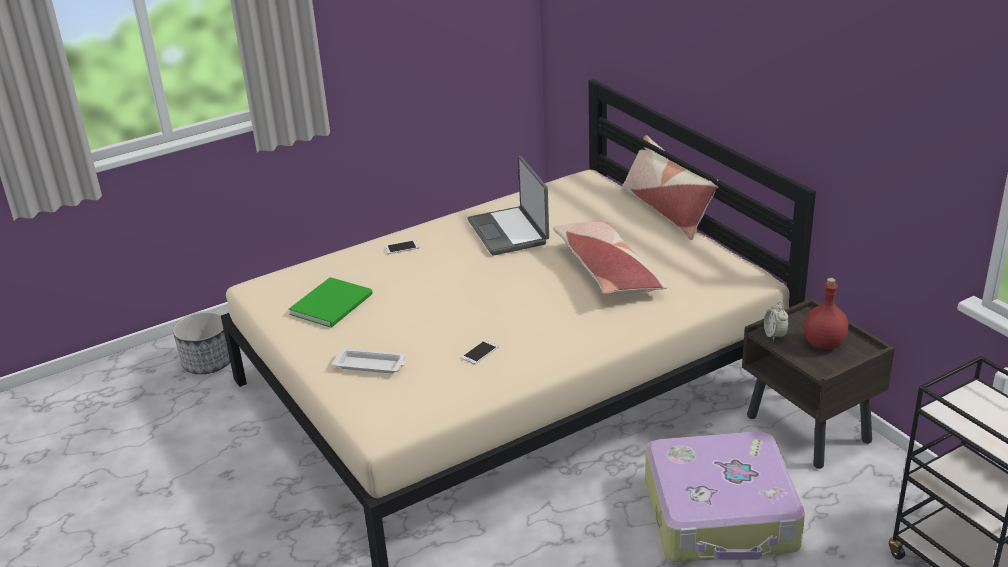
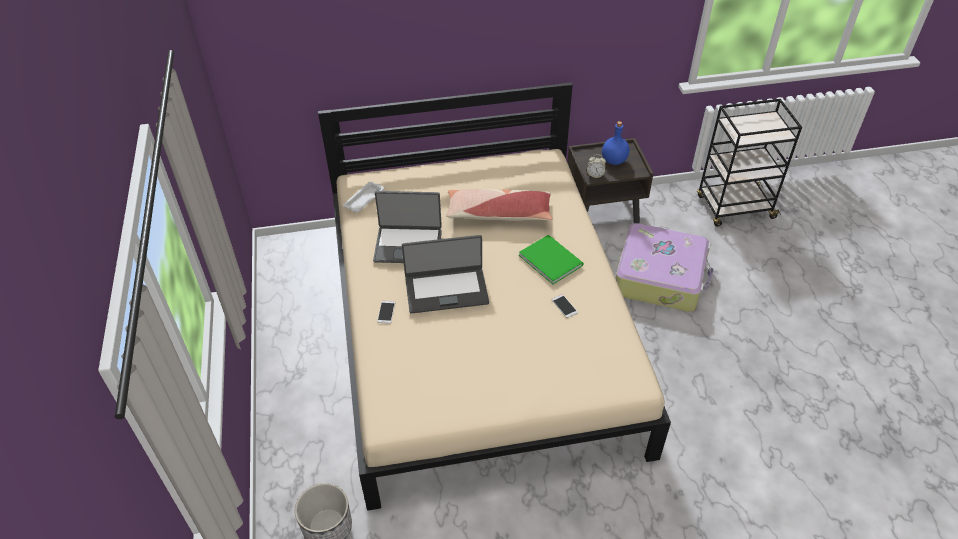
camera: 70 degrees left, 15 degrees up
(334, 304) = (448, 374): green book -> green book (550, 259)
(371, 365) = (551, 370): white tray -> white tray (364, 199)
(455, 271) = (446, 290): none -> laptop
(667, 209) = (434, 161): pillow -> none
(823, 343) = (613, 161): red bottle -> blue bottle

